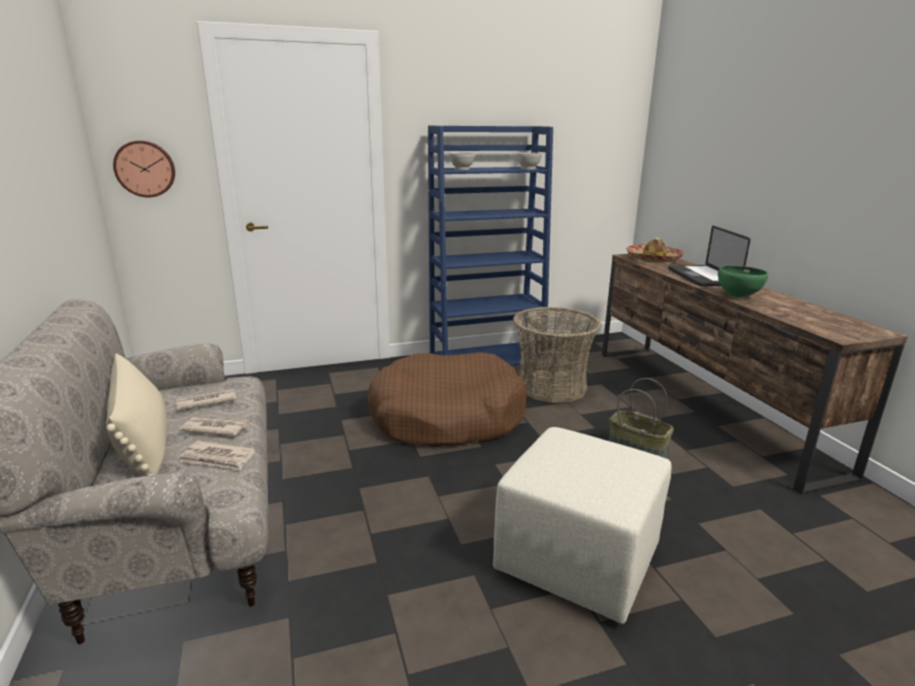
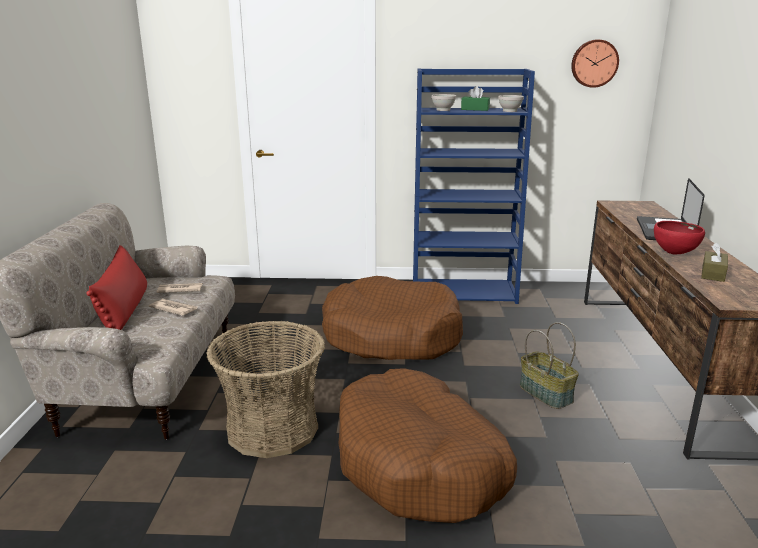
camera: 20 degrees right, 0 degrees up
(144, 441) = (124, 310): beige pillow -> red pillow
(145, 169) = (184, 103): wall clock -> wall clock (594, 63)
(218, 458) = (163, 329): newspaper -> none
(491, 168) = (475, 109): none -> green tissue box
(551, 387) = (507, 324): basket -> basket (272, 429)
(575, 560) = (420, 463): beige ottoman -> brown dog bed
(653, 259) = (635, 208): hat -> none
(738, 296) = (674, 253): green bowl -> red bowl
(792, 311) = (713, 274): none -> brown tissue box

